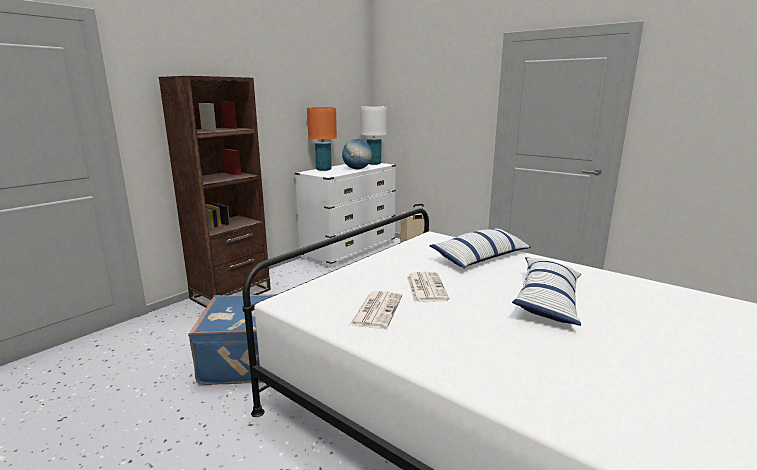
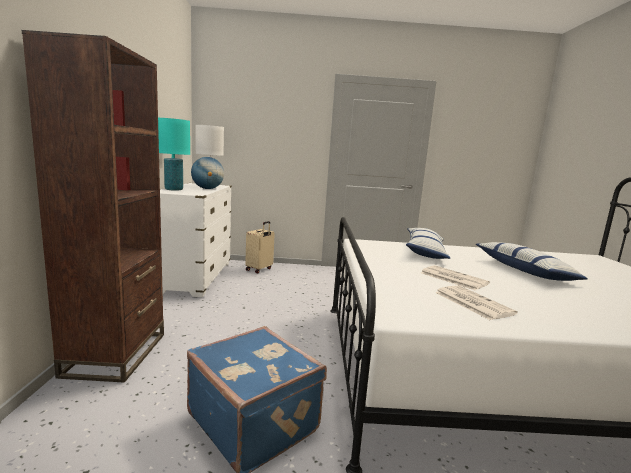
camera: 40 degrees left, 5 degrees down
(323, 169) = (173, 189): orange table lamp -> turquoise table lamp

